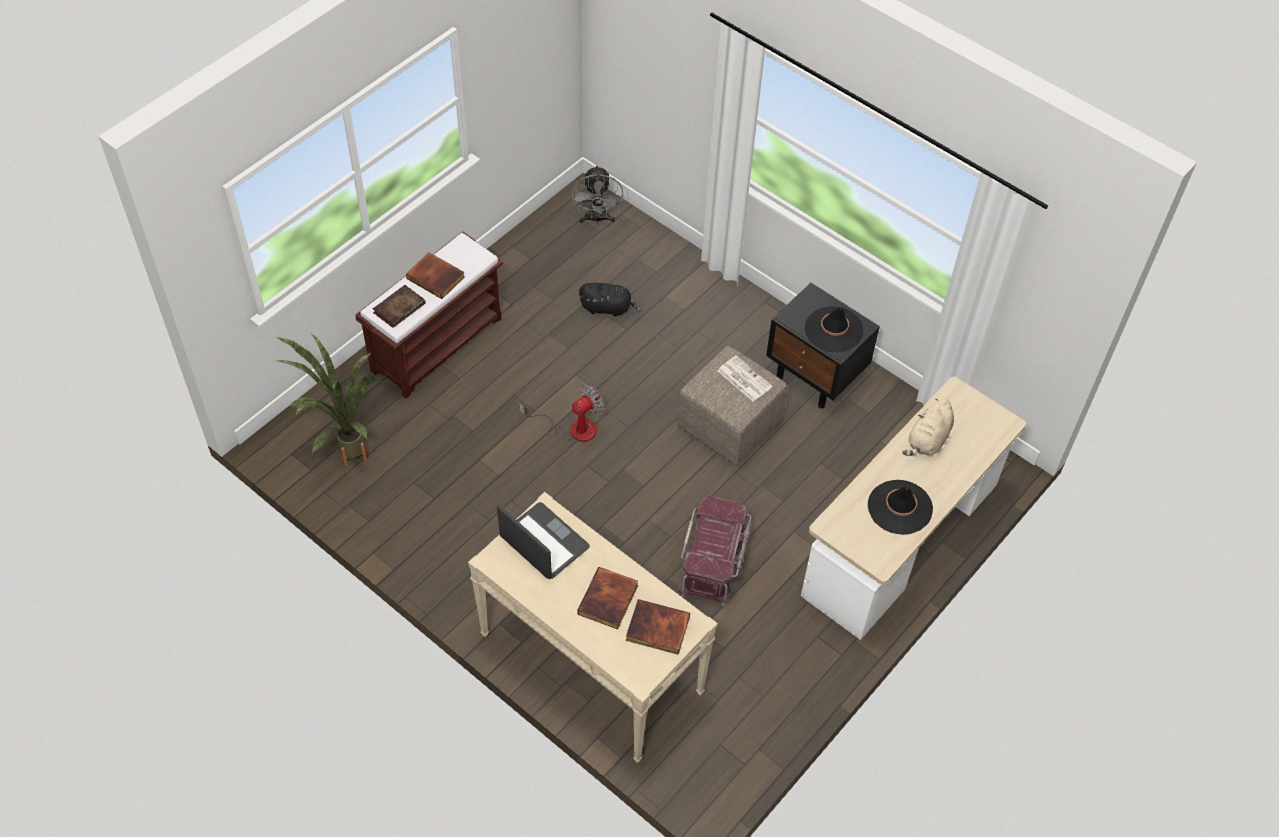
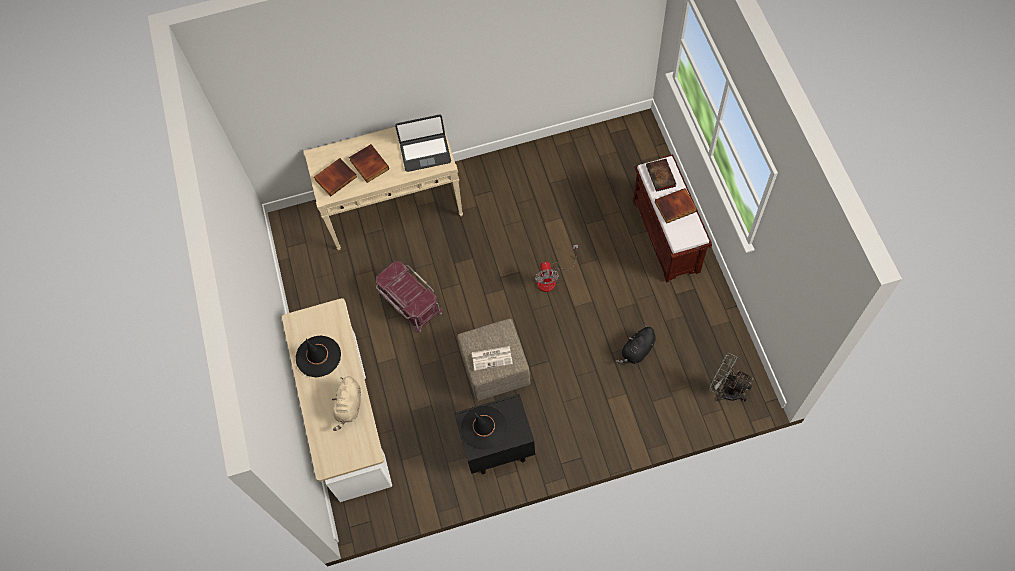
camera: 130 degrees right, 10 degrees up
(344, 454) = (610, 153): potted plant -> none
(928, 440) = (349, 407): beige plush toy -> beige plush toy turned 150 degrees counterclockwise

